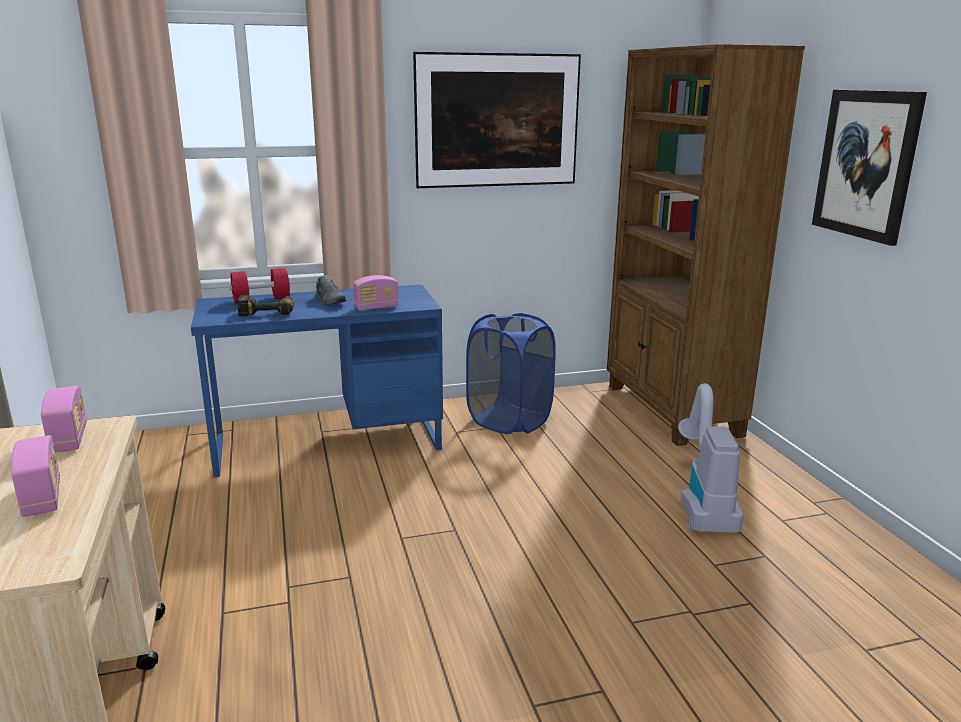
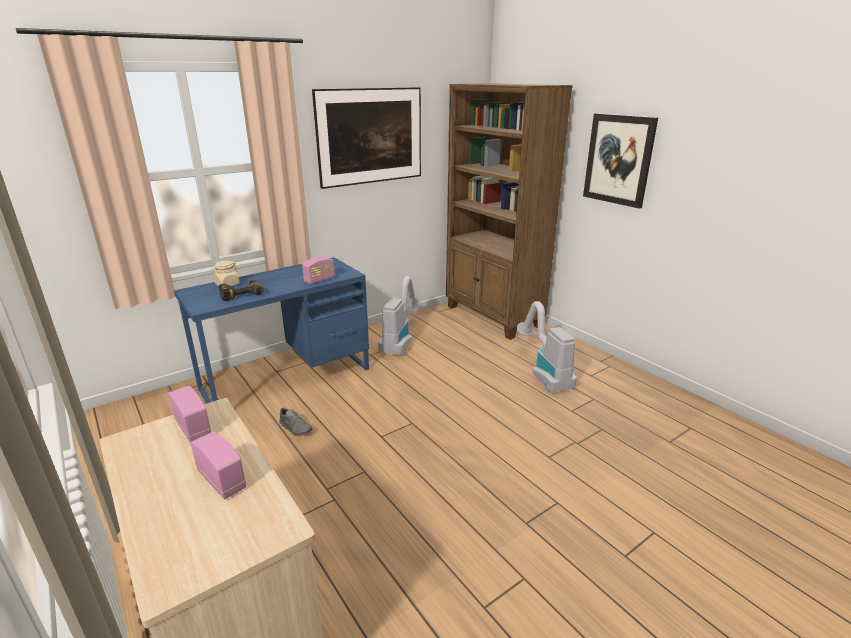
camera: 20 degrees left, 5 degrees up
(261, 300) = (227, 284): red dumbbell -> beige jar
(330, 301) = (281, 279): grey shoe -> grey shoe (296, 428)
(509, 420) = (400, 340): blue laundry basket -> vacuum cleaner

